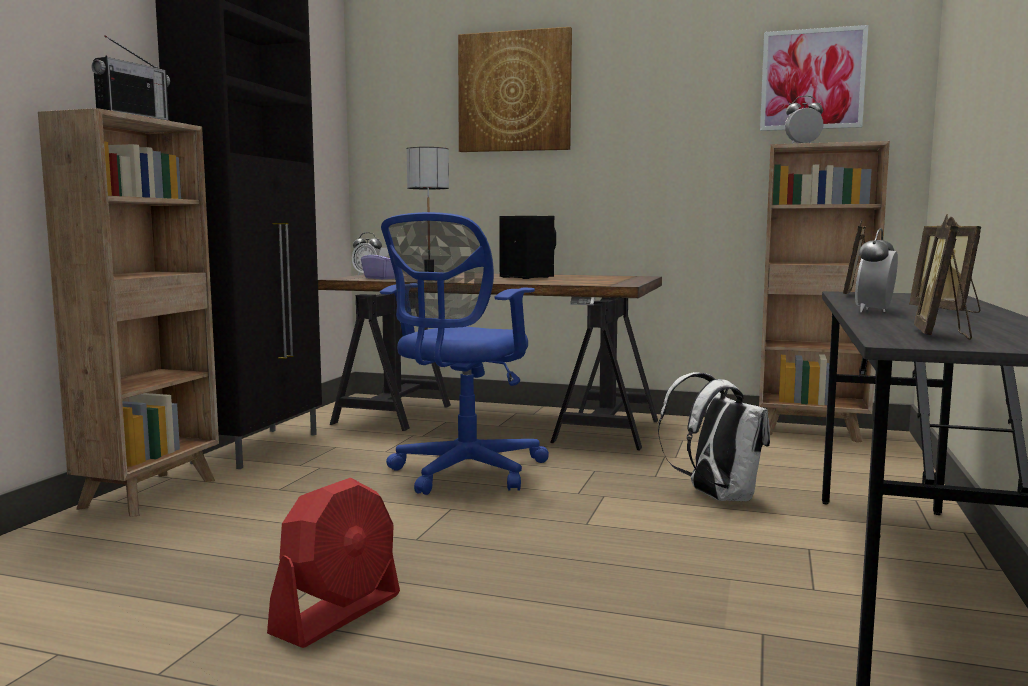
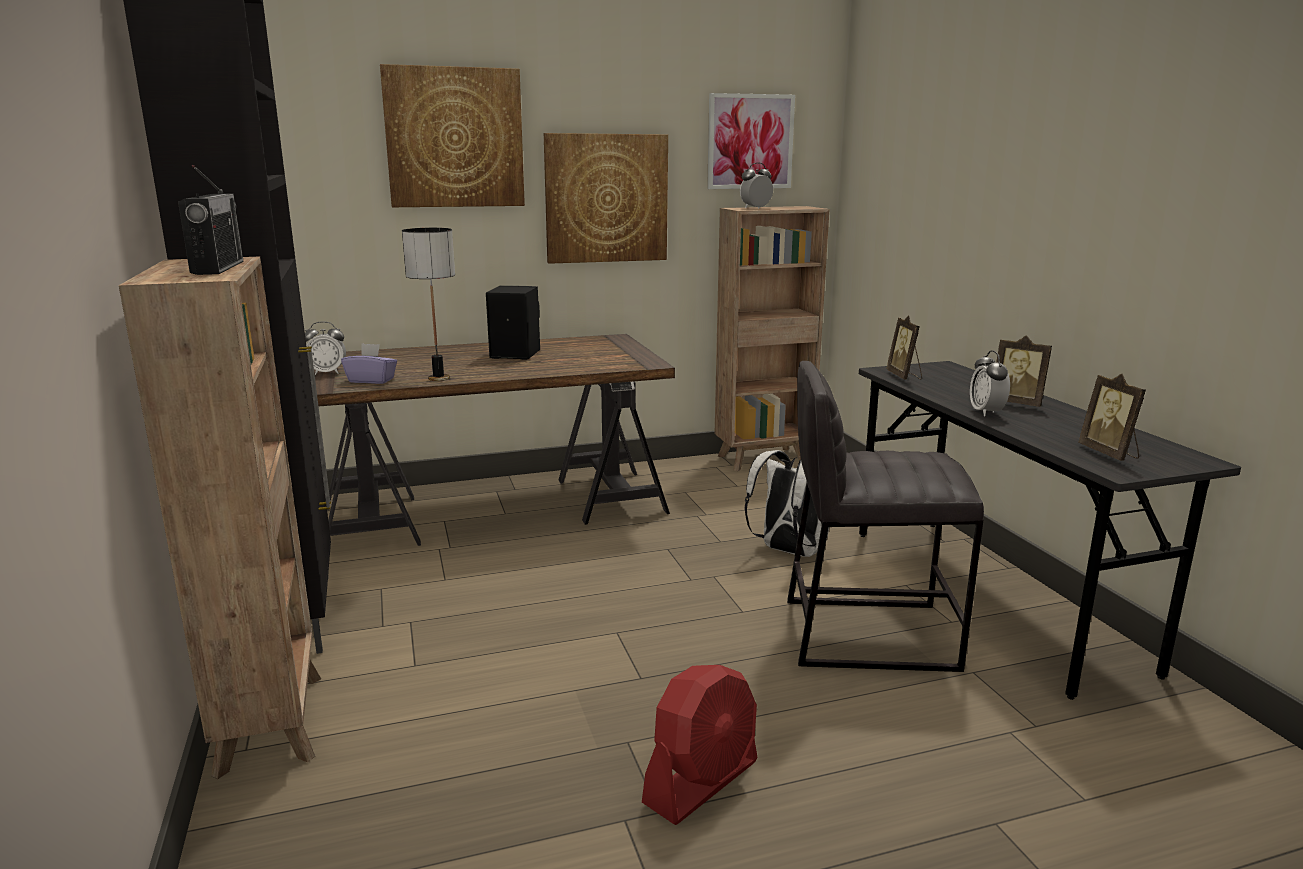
camera: 35 degrees left, 10 degrees up
(338, 614) = (702, 782): red fan -> red fan turned 45 degrees clockwise
(463, 473) = (565, 586): blue office chair -> none
(650, 142) = (606, 198): none -> picture
(689, 570) = (867, 633): none -> grey stool

